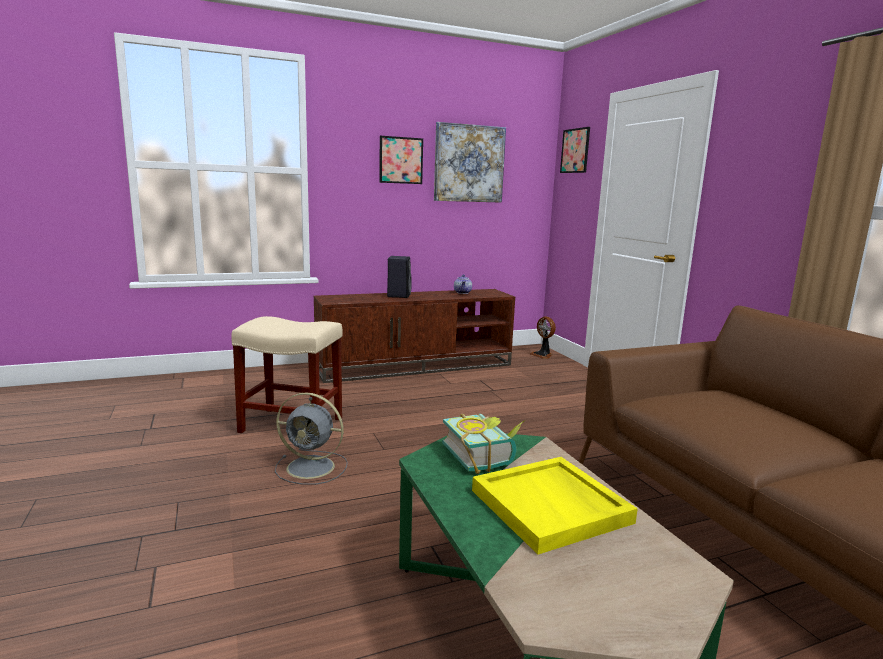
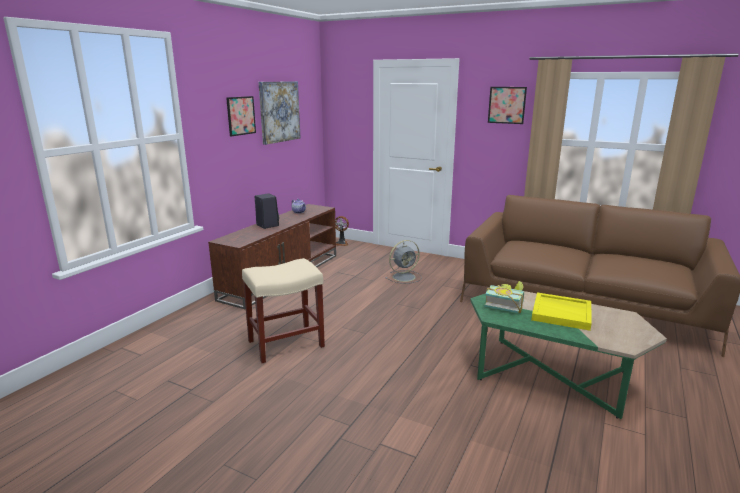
camera: 40 degrees left, 5 degrees up
(313, 467) = (350, 360): grey fan -> grey fan (404, 277)
(575, 150) = (343, 96): picture -> picture (507, 105)

